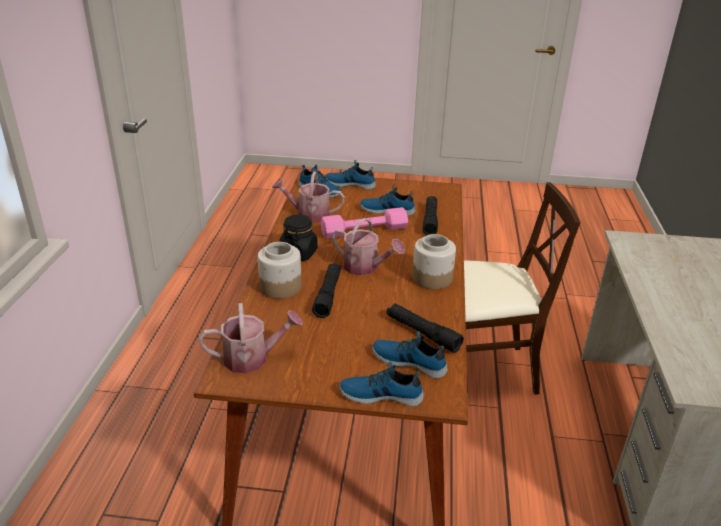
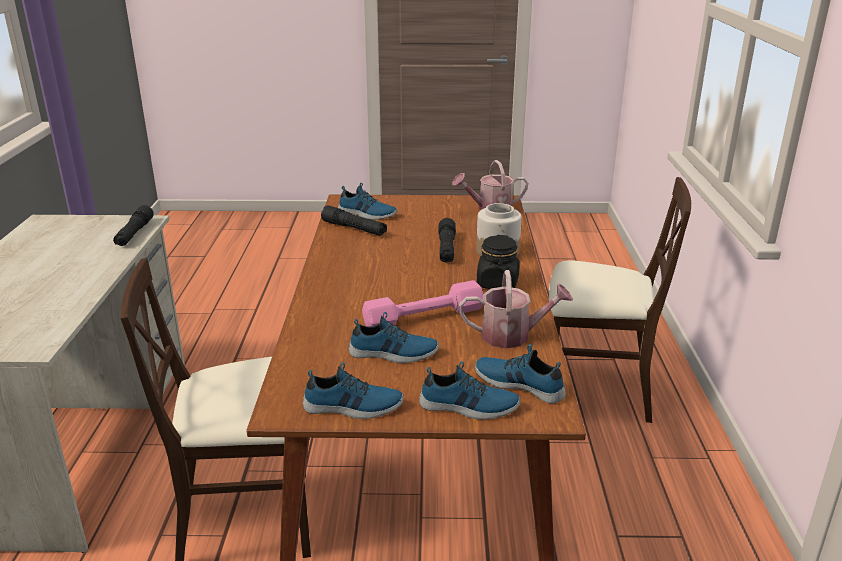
camera: 175 degrees right, 5 degrees down
(162, 465) = (595, 391): none -> beige chair
(365, 267) = (413, 274): watering can -> none
(381, 394) = (388, 199): shoe -> shoe (353, 407)
(430, 220) = (326, 339): black flashlight -> black flashlight (134, 233)
(432, 278) = (337, 268): jar -> none

